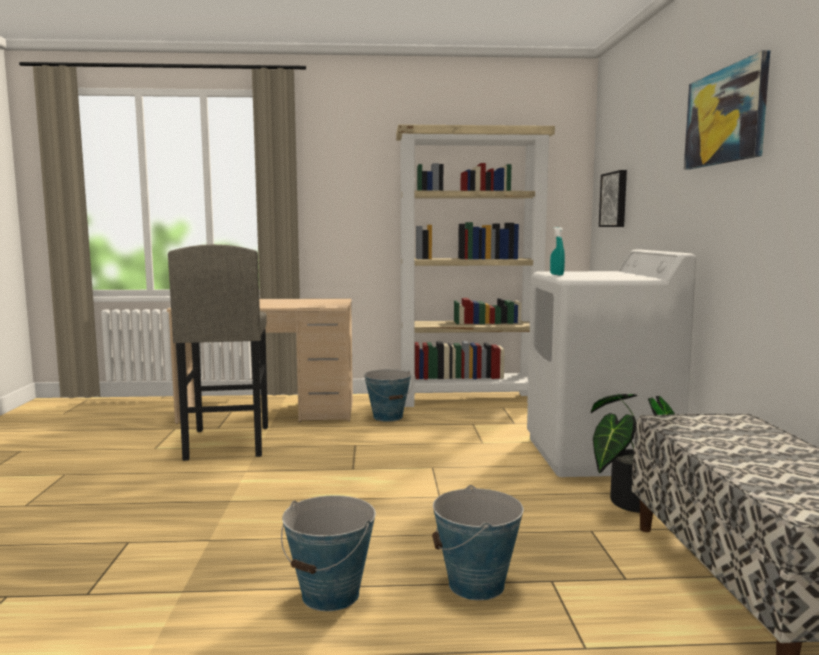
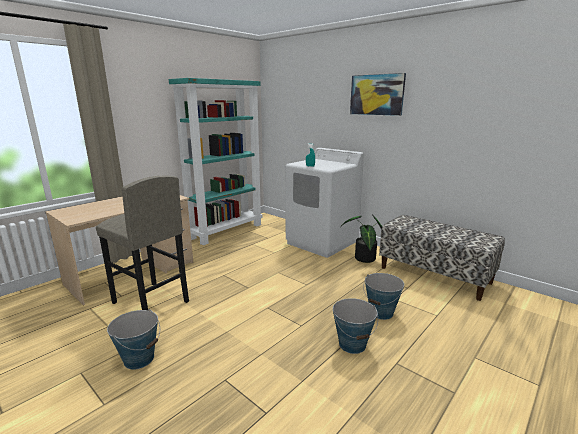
camera: 45 degrees left, 10 degrees up
(388, 417) = (207, 253): bucket -> bucket (139, 359)
(469, 399) = (226, 231): beige bookcase -> turquoise bookcase
(615, 199) = (286, 120): picture -> none

